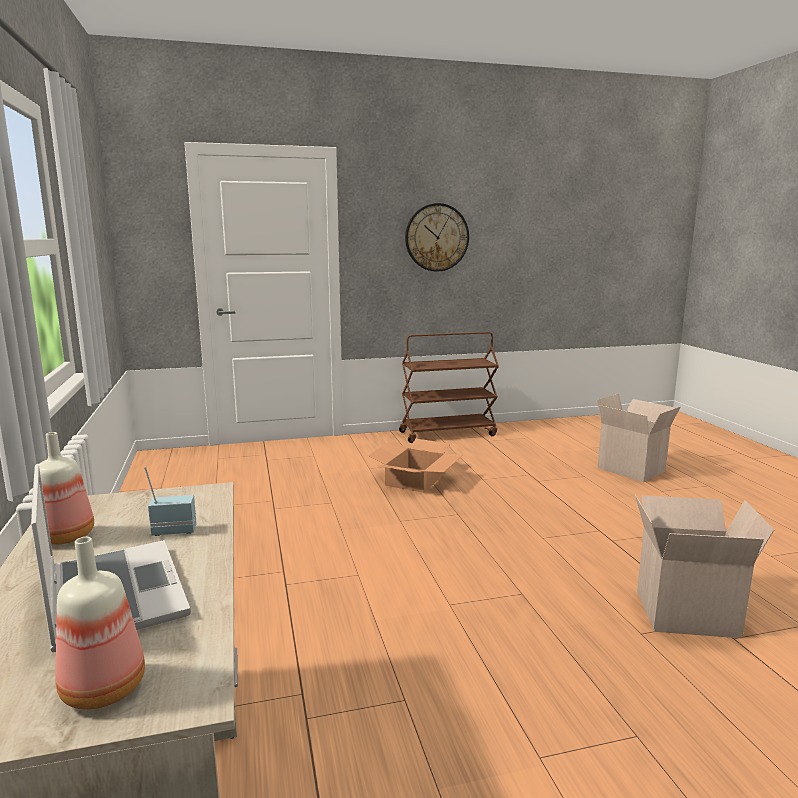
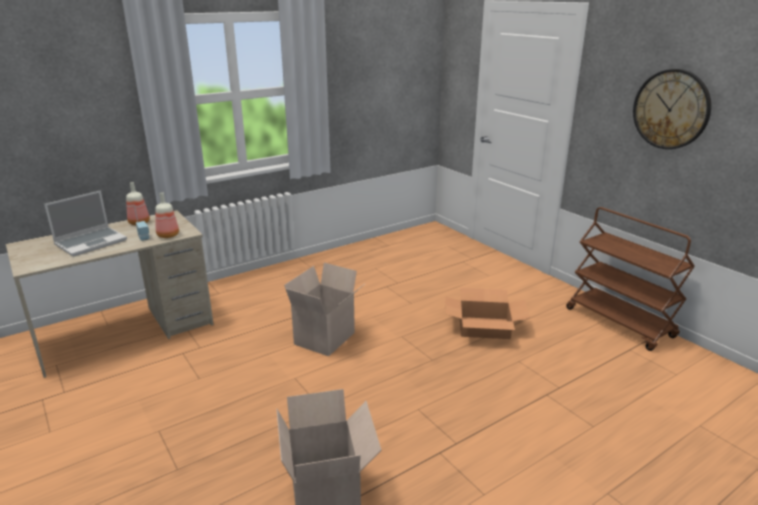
camera: 70 degrees right, 10 degrees up
(105, 690) = (34, 257): bottle -> bottle (167, 236)
(633, 469) = (659, 467): cardboard box -> cardboard box (325, 339)

